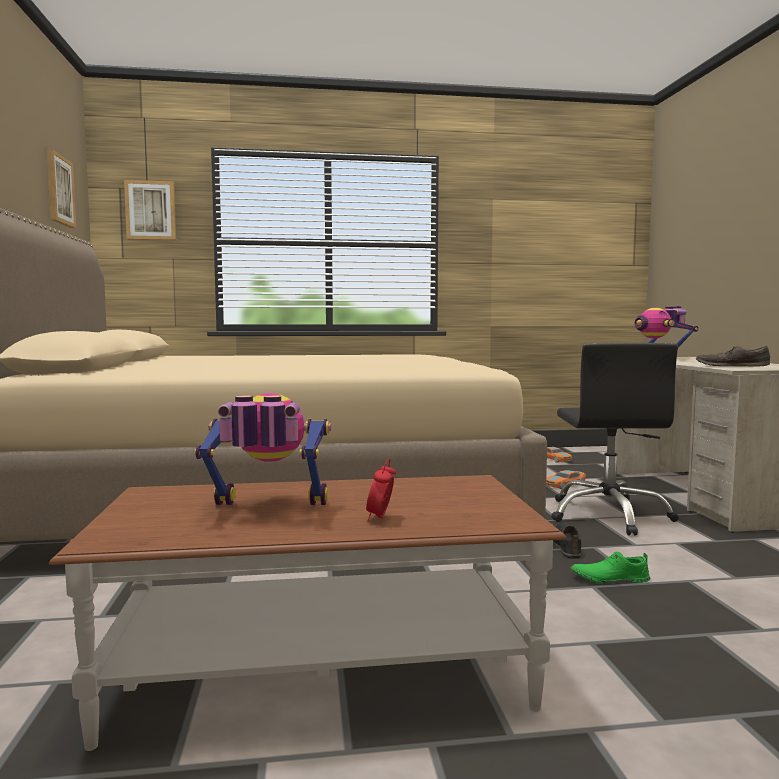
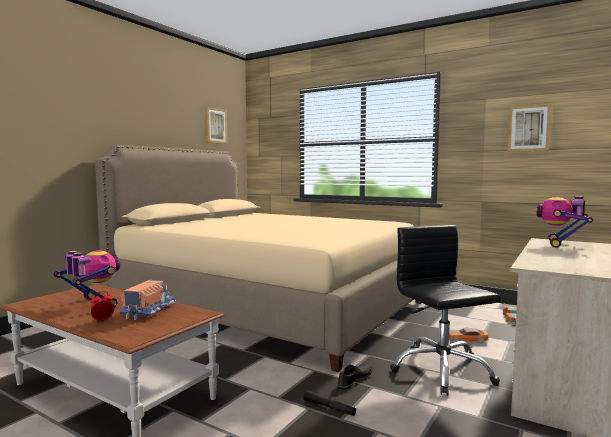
camera: 40 degrees right, 0 degrees up
(150, 210) = (271, 129): picture -> picture (529, 128)
(397, 494) = (148, 311): none -> toy truck
(609, 515) = (441, 370): black office chair -> black office chair turned 120 degrees clockwise
(609, 578) = (329, 408): green shoe -> black flashlight
(731, 366) = (554, 262): brown shoe -> none

